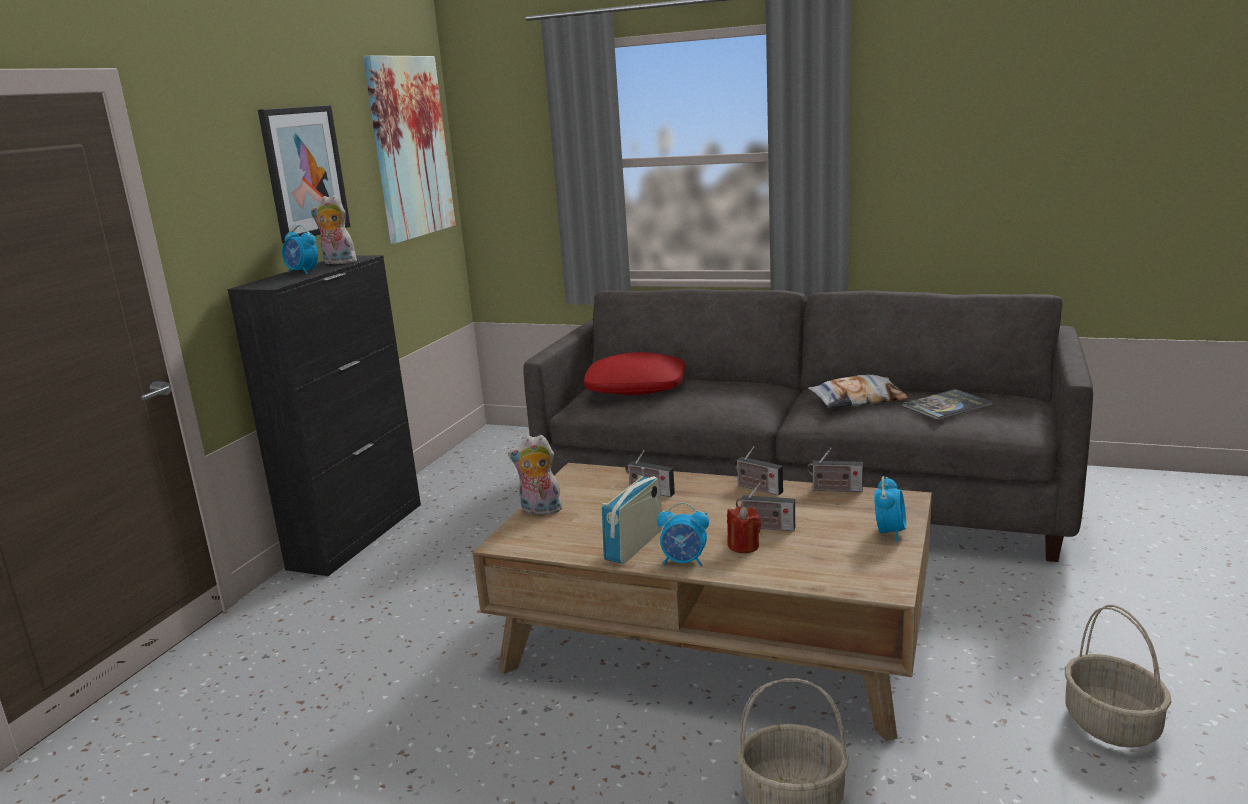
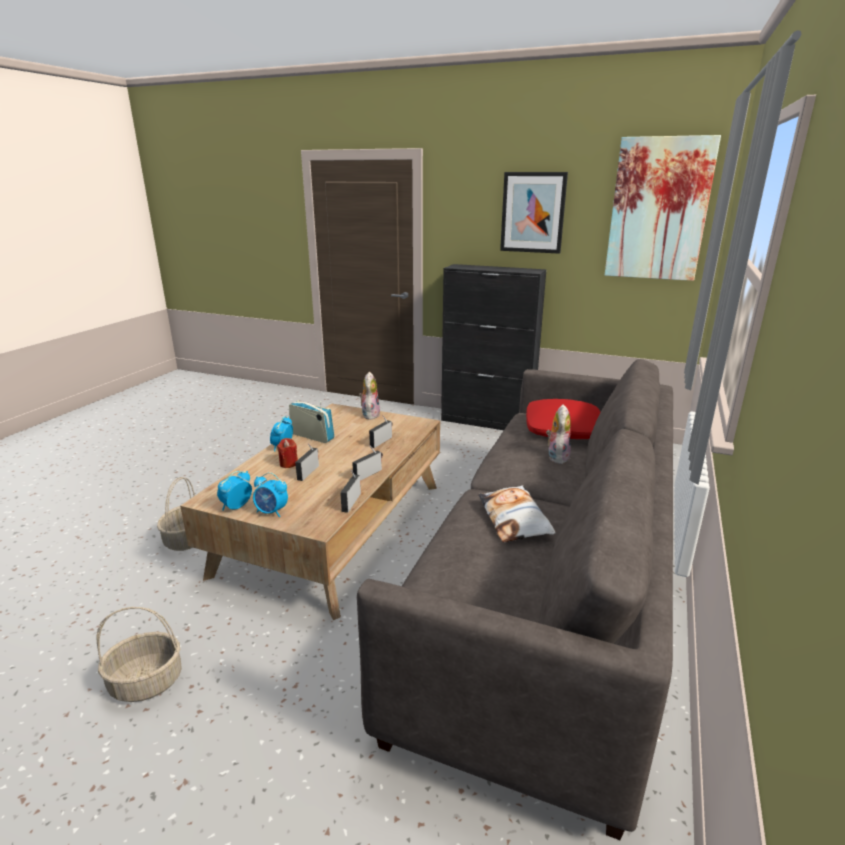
camera: 90 degrees right, 5 degrees up
(303, 272) = (489, 268): alarm clock -> alarm clock (236, 507)
(338, 263) = (515, 270): plush toy -> plush toy (556, 457)
(947, 406) = (481, 566): book -> none

